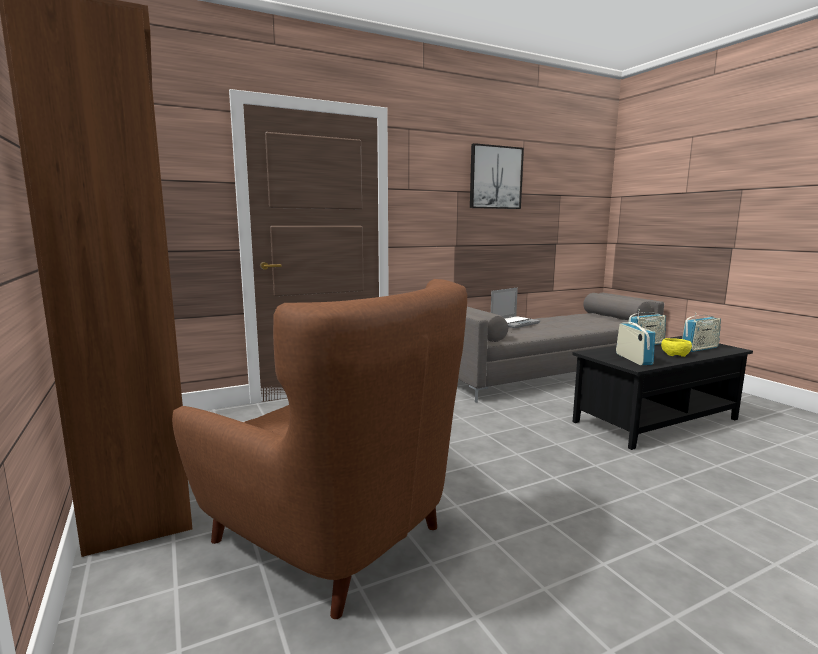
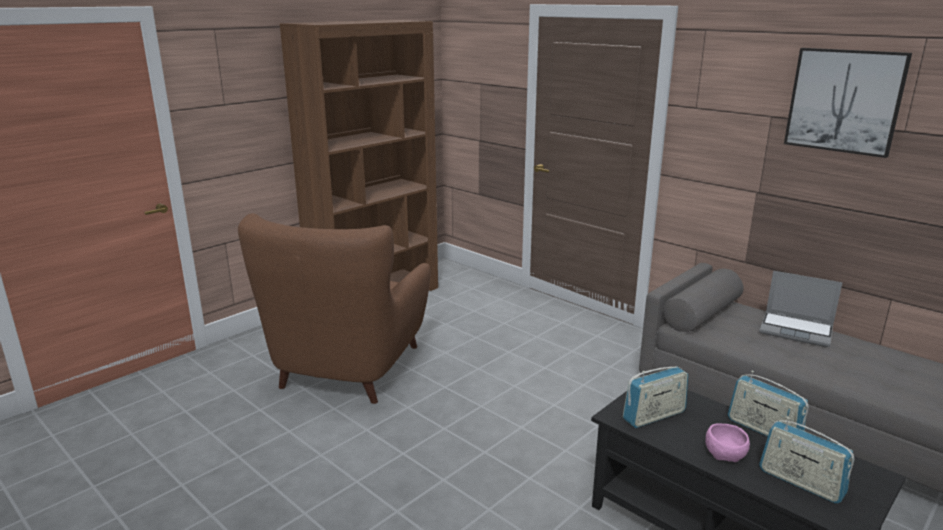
camera: 70 degrees right, 10 degrees up
(674, 354) = (726, 453): yellow bowl -> pink bowl

